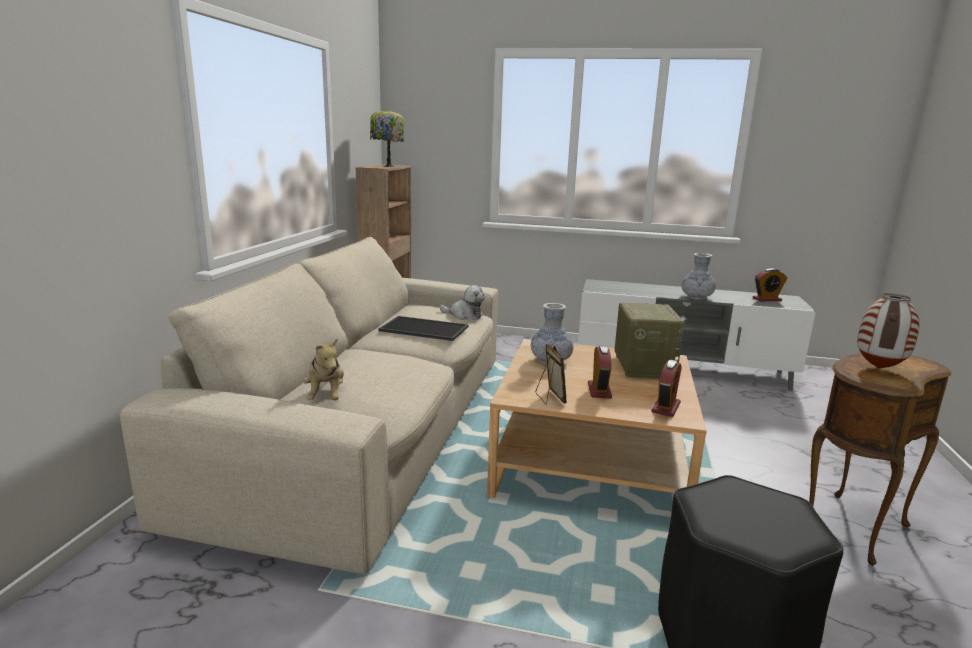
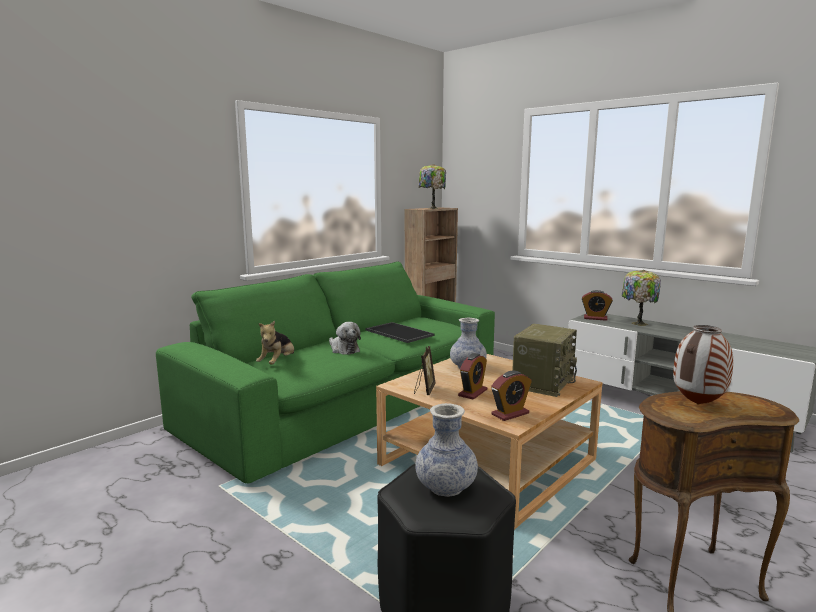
camera: 30 degrees right, 5 degrees down
(373, 427) = (351, 403): beige sofa -> green sofa
(464, 315) = (446, 328): plush toy -> plush toy (343, 350)
(644, 288) = (638, 323): none -> table lamp
(696, 297) = (683, 336): vase -> vase (446, 487)
(767, 299) = (770, 346): alarm clock -> alarm clock (595, 318)

